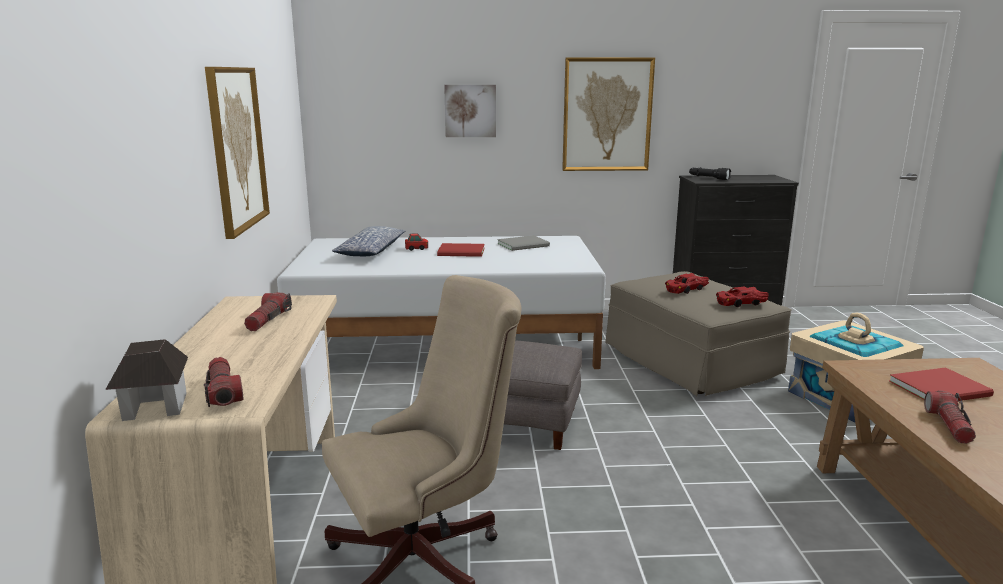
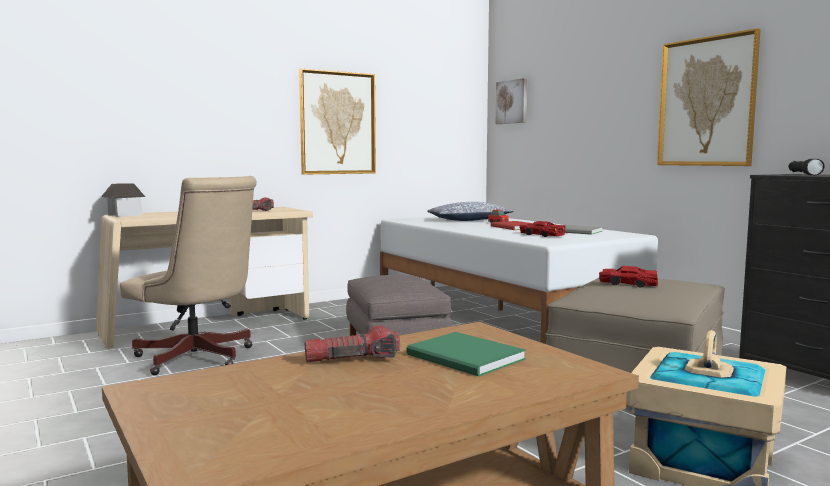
camera: 60 degrees right, 10 degrees down
(223, 392) = (146, 216): flashlight -> none
(470, 111) = (587, 107): picture -> picture (512, 102)
(740, 303) = (633, 299): red toy car -> red toy car (541, 235)
(942, 389) = (466, 358): red book -> green book

